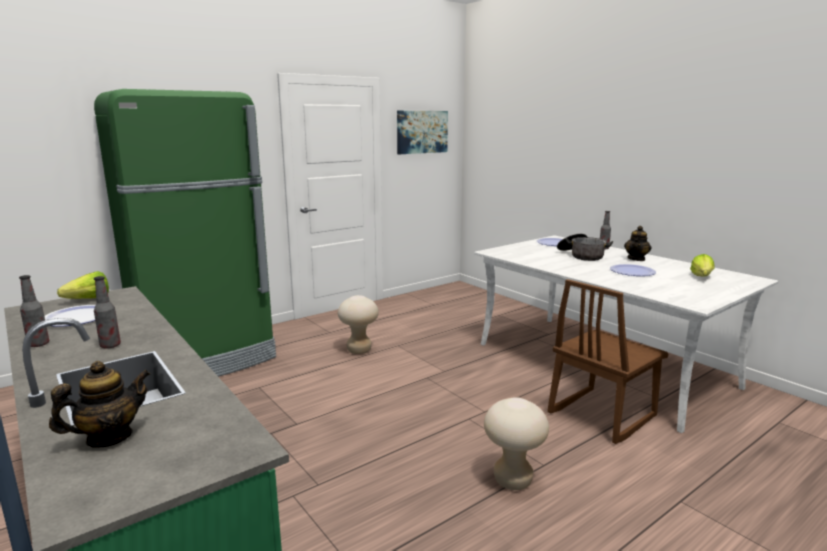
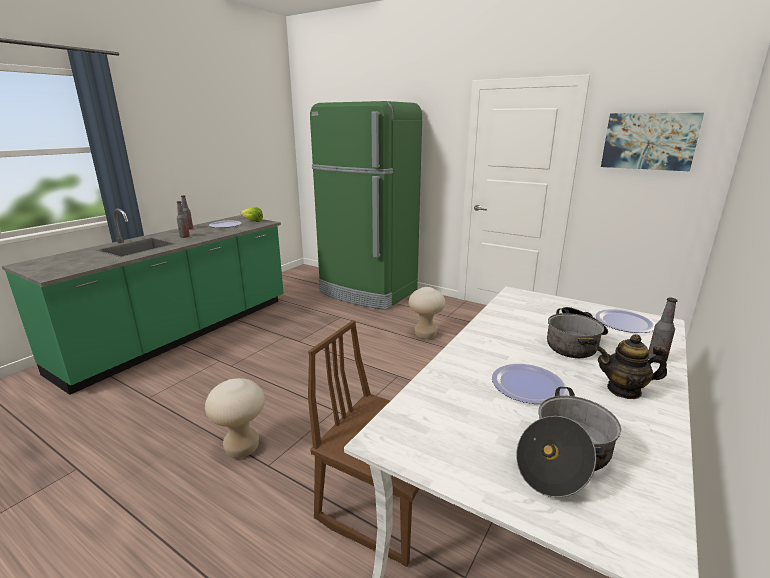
camera: 70 degrees right, 5 degrees up
(109, 437) = (80, 256): teapot -> none
(701, 278) = (564, 459): lettuce -> cooking pot

